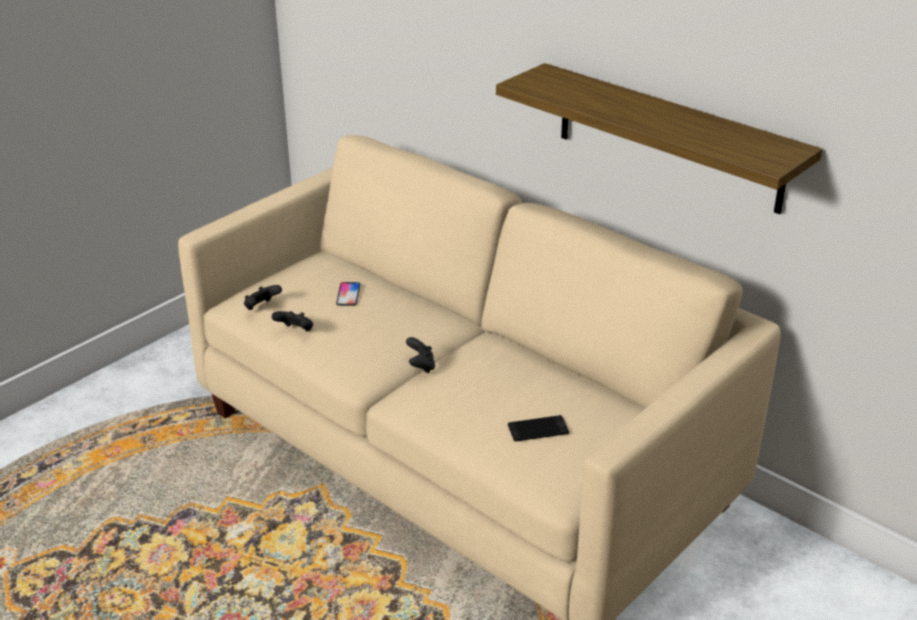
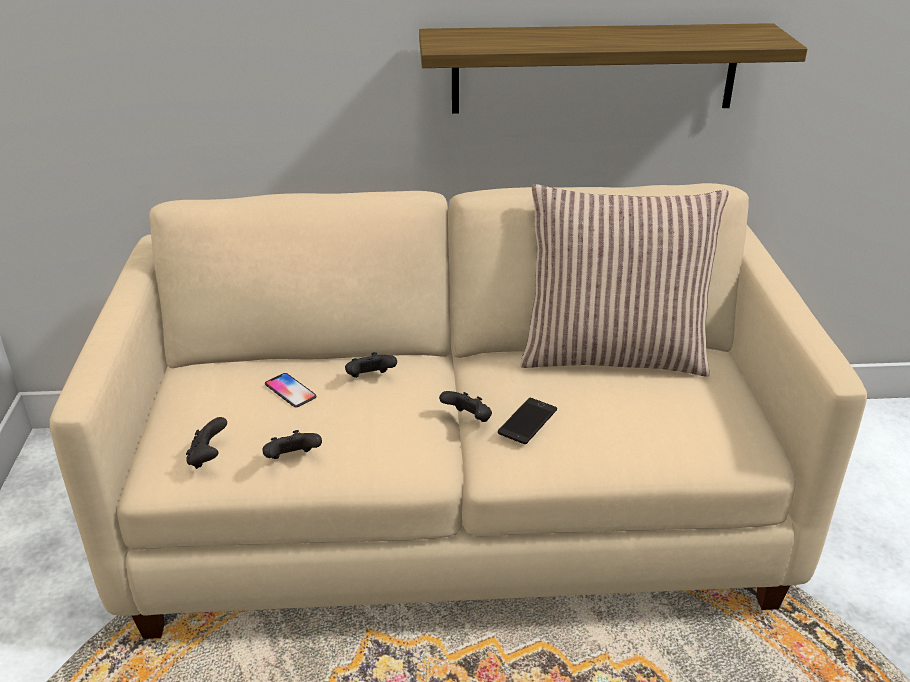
camera: 45 degrees left, 0 degrees up
(400, 311) = (370, 378): none -> black game controller
(538, 429) = (660, 411): phone -> phone (527, 421)
(576, 380) = (613, 354): none -> pillow

